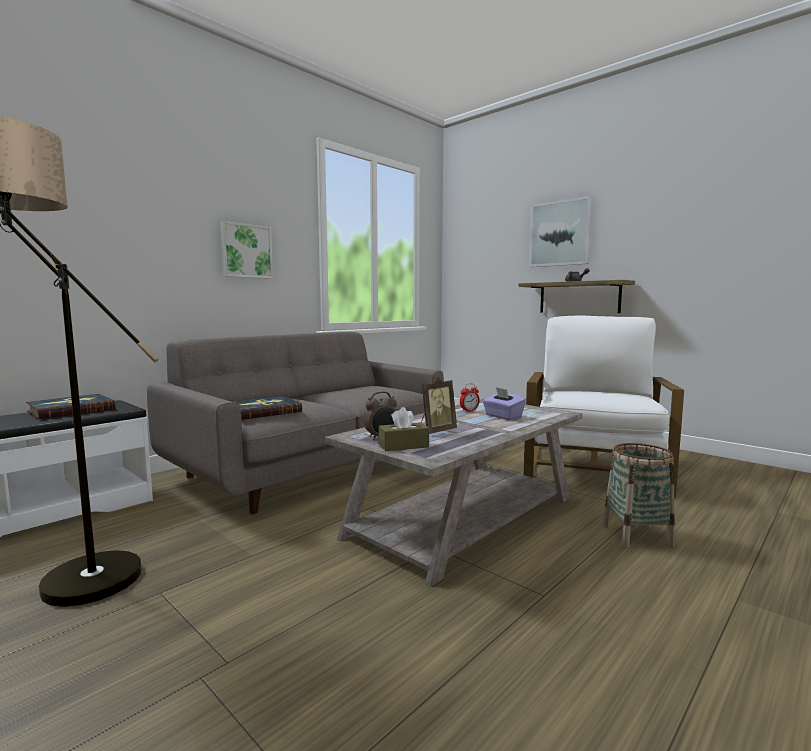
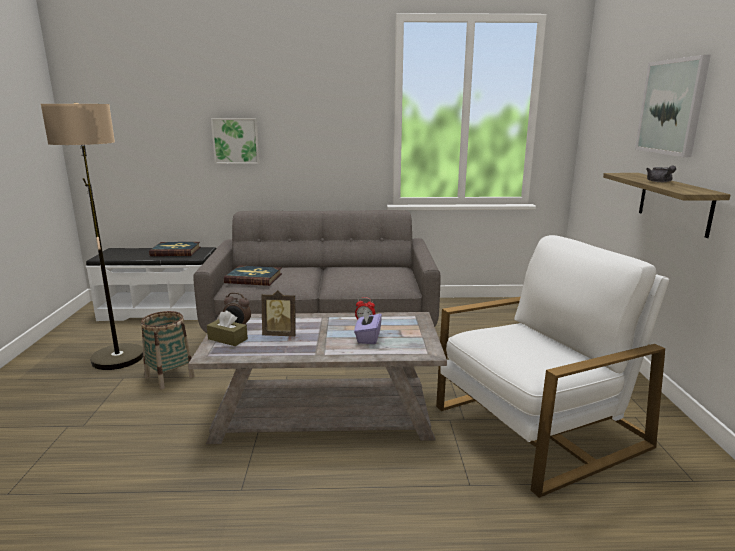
camera: 45 degrees right, 10 degrees up
(246, 251) = (315, 135): picture -> picture (236, 140)
(636, 535) = (402, 499): basket -> basket (170, 377)

